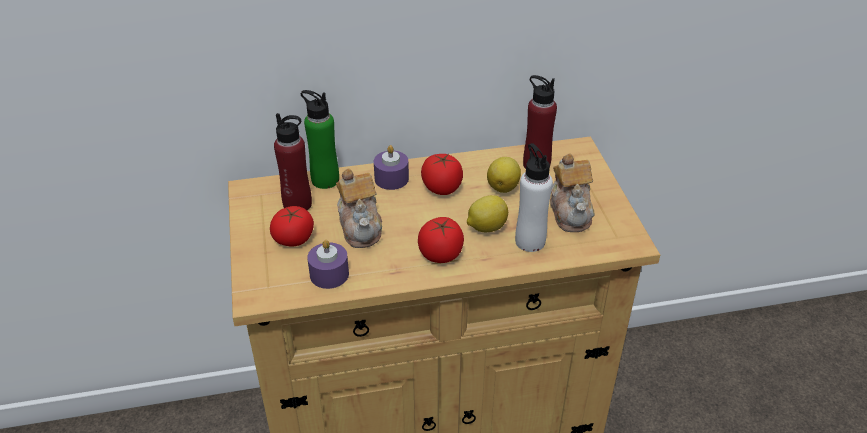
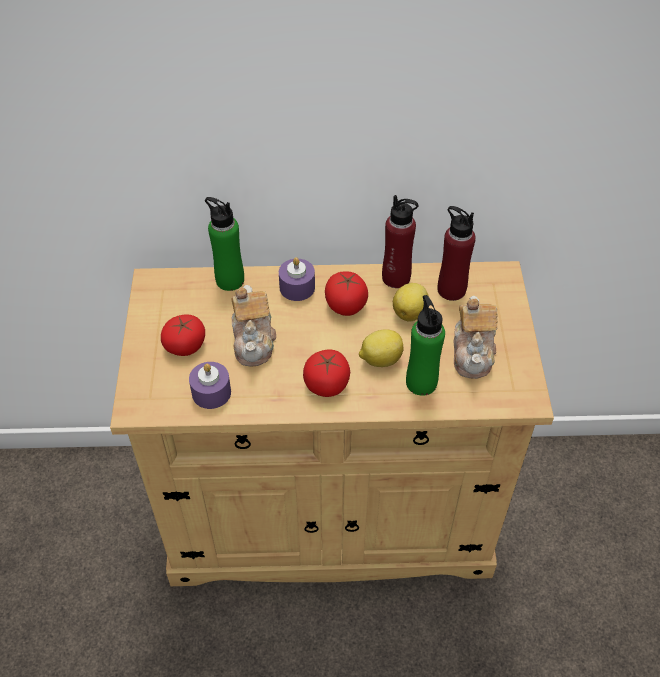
camera: 10 degrees right, 10 degrees up
(297, 204) = (196, 305): red bottle -> red bottle (396, 277)
(530, 241) = (421, 382): white bottle -> green bottle

